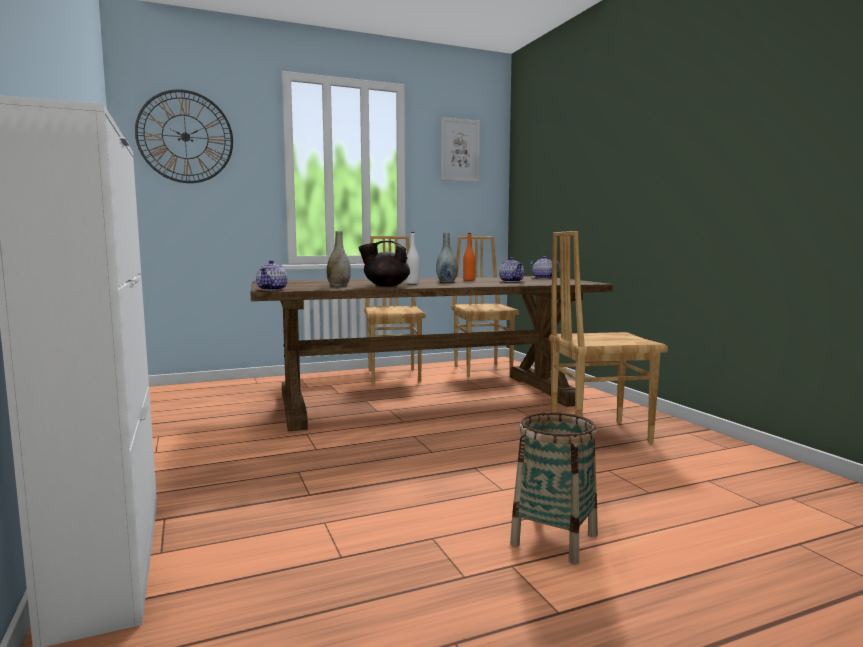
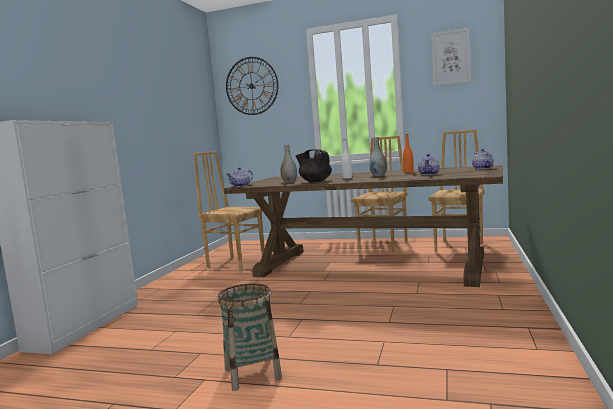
camera: 40 degrees right, 0 degrees up
(597, 433) = (441, 312): brown chair -> brown chair (236, 263)

